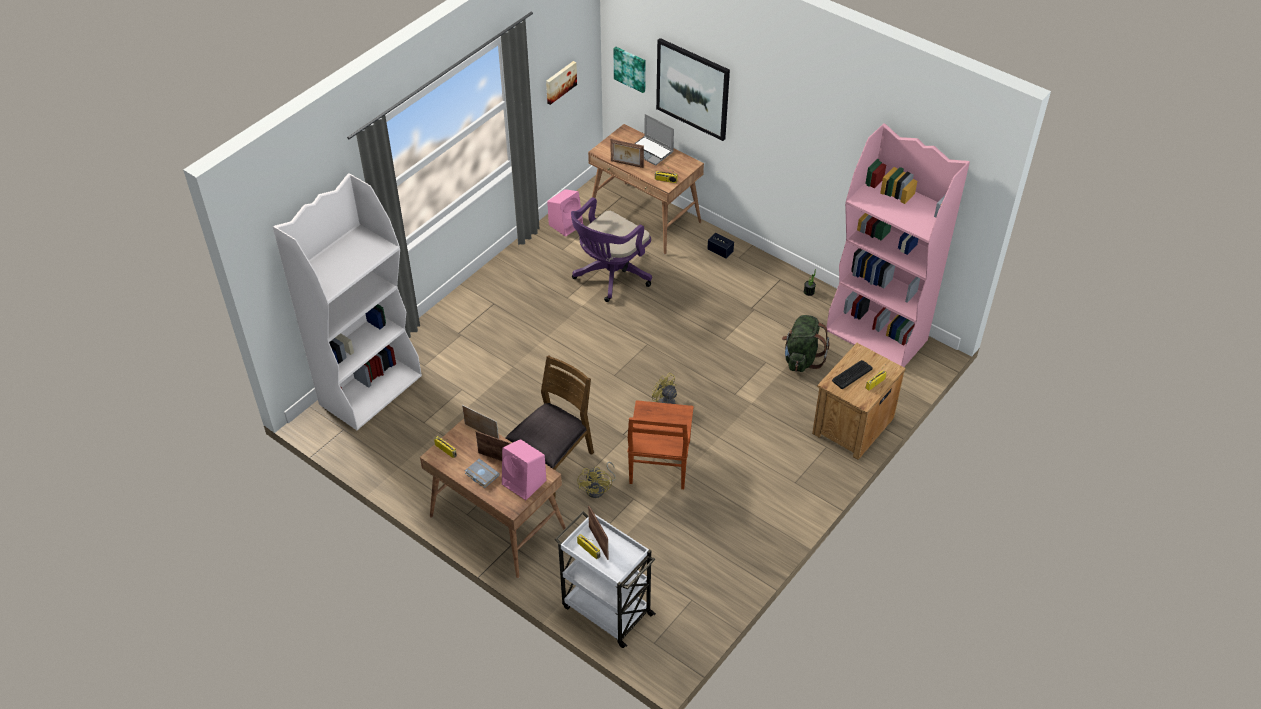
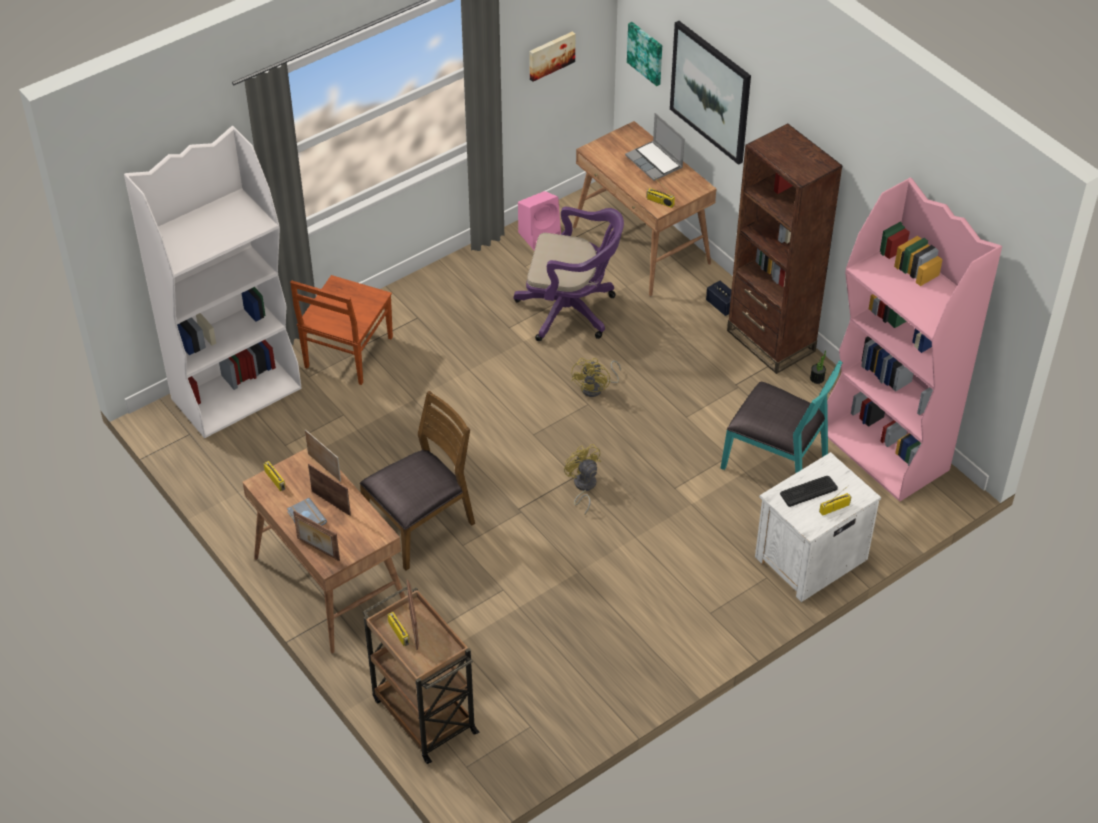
camera: 15 degrees right, 0 degrees up
(525, 482) = (354, 538): pink speaker -> none
(599, 488) = (465, 568): yellow fan -> yellow fan (596, 388)
(606, 609) = (423, 714): white cart -> brown cart
(610, 276) = (571, 311): purple office chair -> purple office chair turned 135 degrees counterclockwise
(626, 164) = (618, 173): picture frame -> picture frame (318, 550)
(659, 463) = (550, 554): brown chair -> brown chair (347, 354)
(765, 271) = (770, 341): none -> brown bookcase
(801, 359) = (776, 461): green backpack -> turquoise chair
(851, 426) = (809, 558): brown nightstand -> white nightstand

